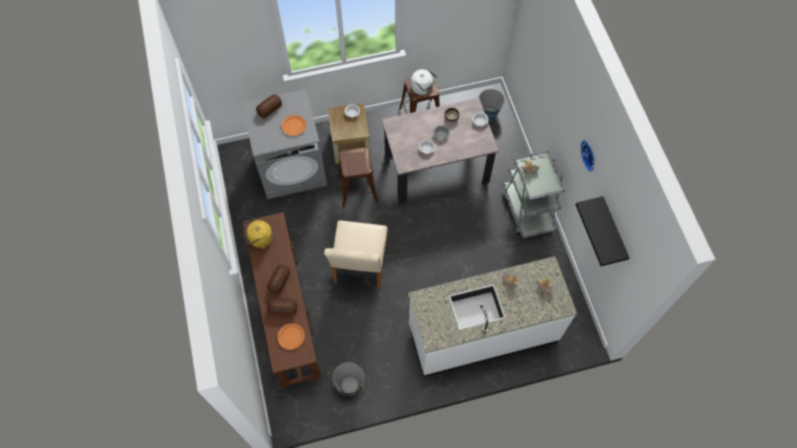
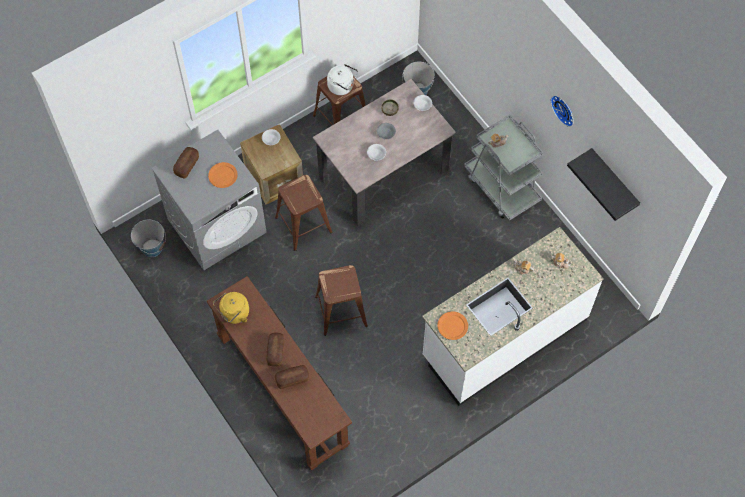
camera: 20 degrees left, 0 degrees up
(291, 336) = (313, 405): orange plate -> orange plate (452, 326)
(350, 384) = (382, 441): bucket -> bucket (152, 247)
(359, 267) = (341, 311): beige chair -> brown stool

